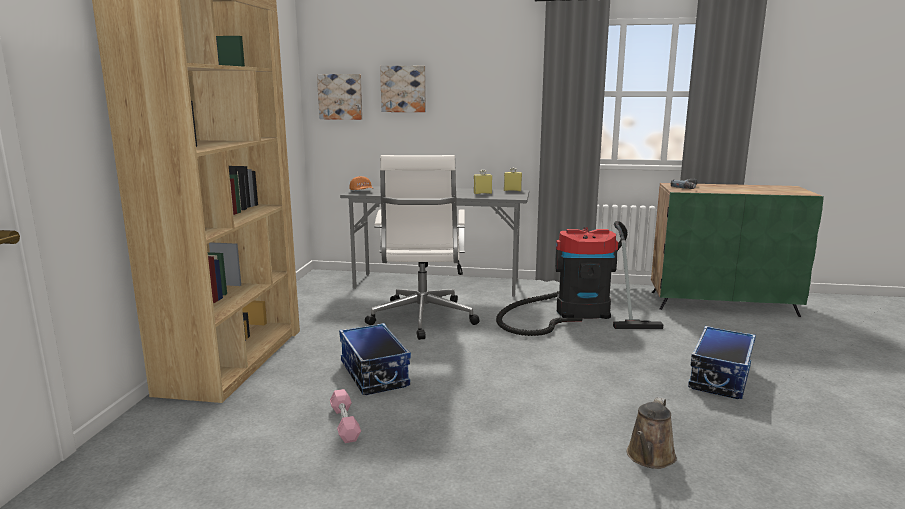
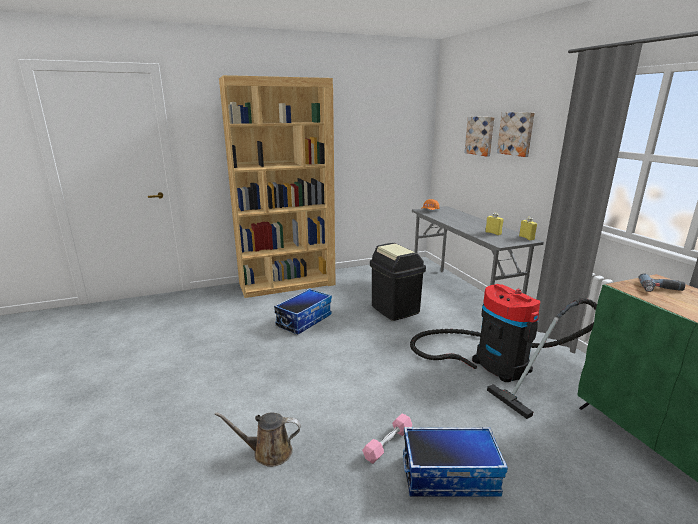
camera: 60 degrees right, 5 degrees up
(340, 96) = (449, 138): picture -> picture (516, 133)
(345, 423) = (244, 331): pink dumbbell -> pink dumbbell (388, 443)
(422, 319) = (395, 309): white office chair -> black trash can

